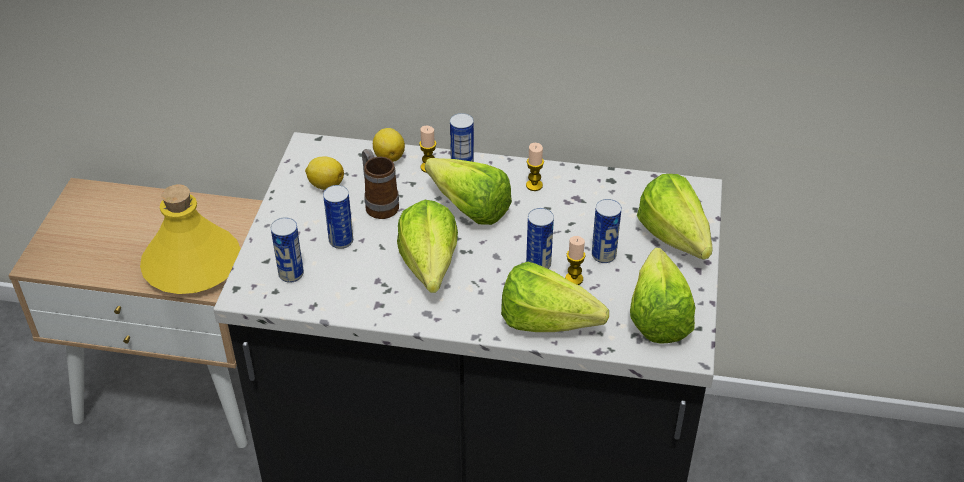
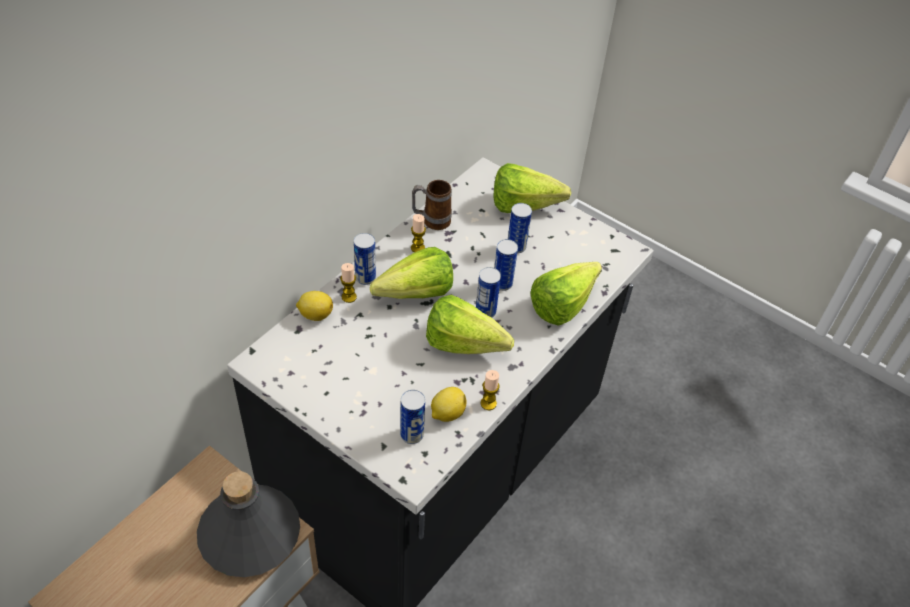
camera: 65 degrees left, 5 degrees up
(193, 265) = (249, 533): yellow bottle -> grey bottle
(325, 184) = (317, 369): lemon -> lemon (447, 413)
(341, 241) = (395, 386): can -> can (485, 312)
(379, 204) = (369, 345): mug -> mug (431, 221)
(574, 279) = (529, 272): candle -> candle (488, 403)
(659, 311) = (586, 246): lettuce -> none

